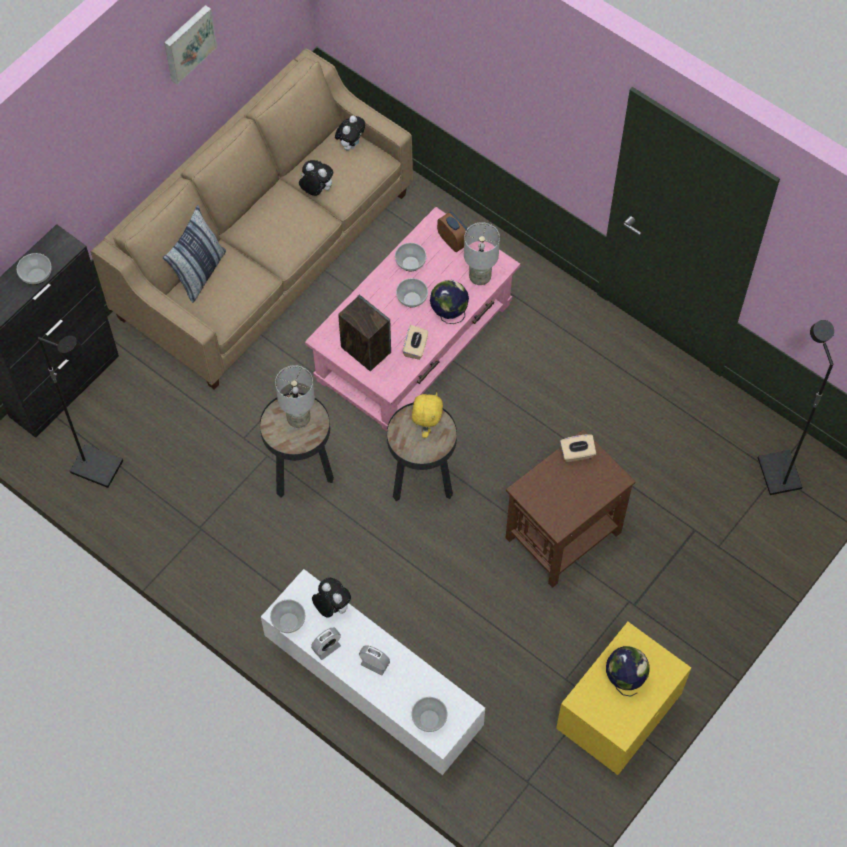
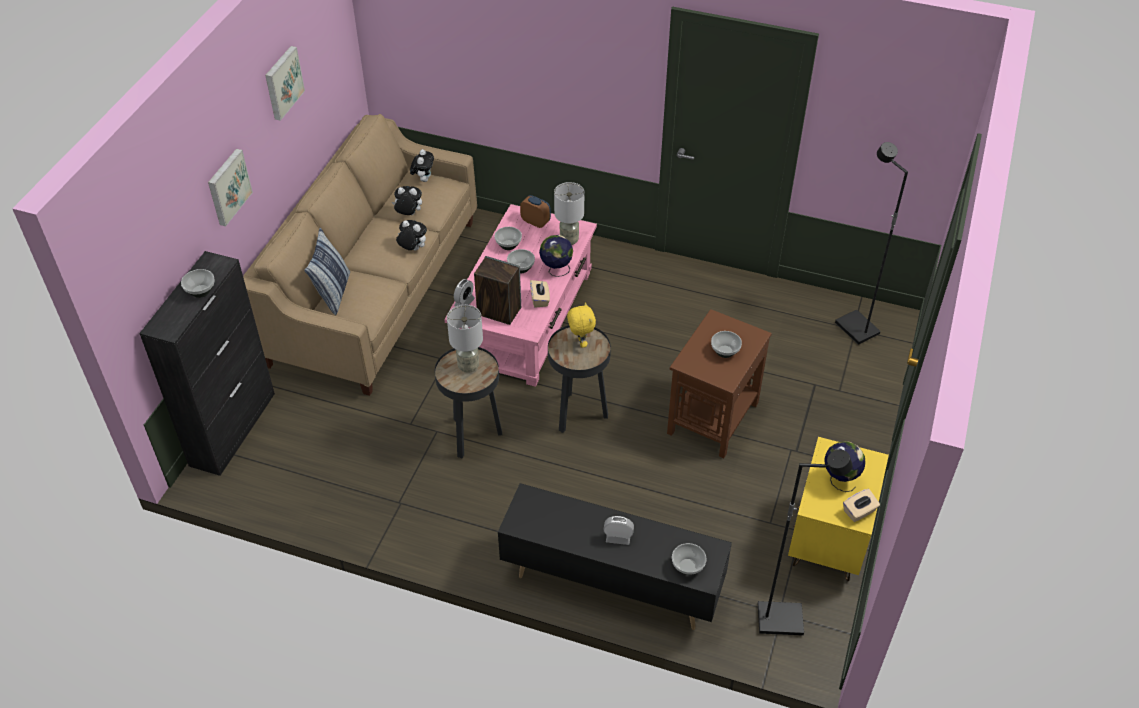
camera: 20 degrees left, 15 degrees down
(96, 158) = (228, 186): none -> picture
(98, 466) = (287, 481): black floor lamp -> black floor lamp (780, 619)
(289, 621) = (525, 527): bowl -> bowl (725, 351)
(326, 647) = (569, 538): alarm clock -> alarm clock (464, 302)
(332, 607) = (558, 505): plush toy -> plush toy (412, 249)
(373, 692) = (611, 584): white tv stand -> black tv stand
(577, 453) = (714, 326): beige tissue box -> beige tissue box (859, 512)

